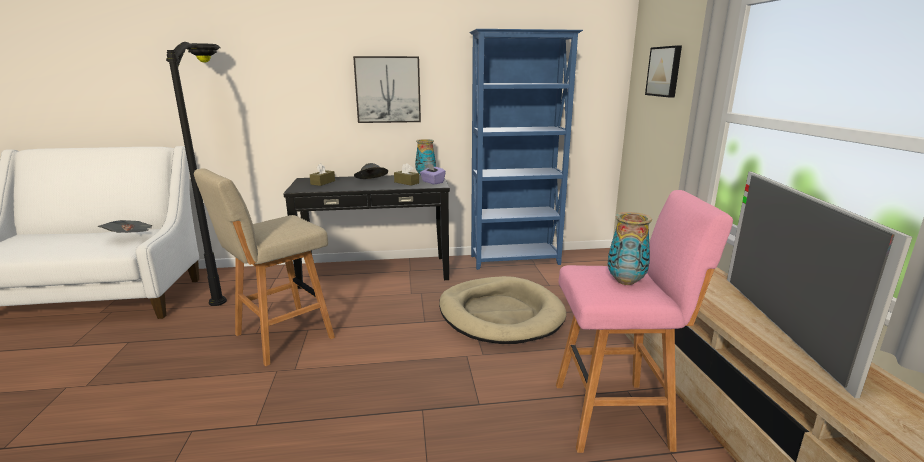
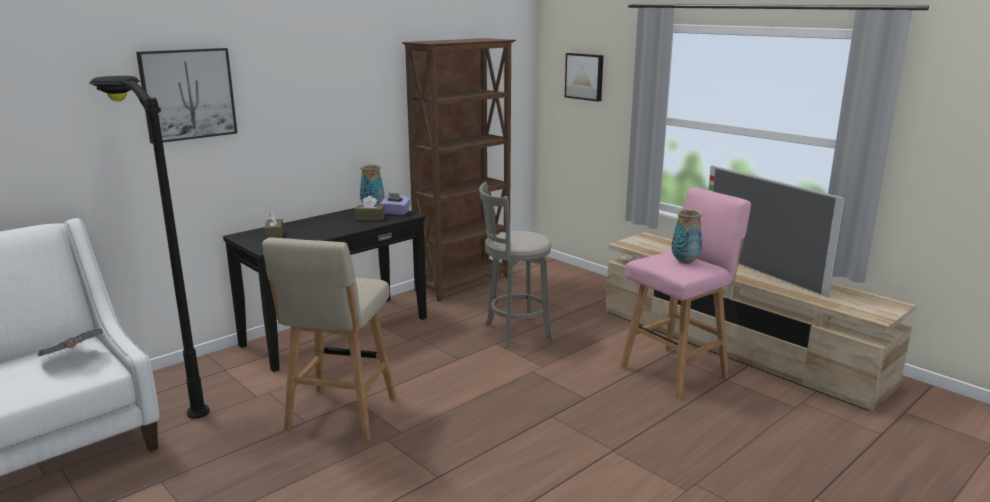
camera: 35 degrees left, 0 degrees up
(371, 181) = (328, 224): grey hat -> none
(388, 89) = (322, 112): picture -> picture (188, 94)
(500, 314) = (514, 333): beige dog bed -> grey stool
(516, 260) = (464, 284): blue bookcase -> brown bookcase

